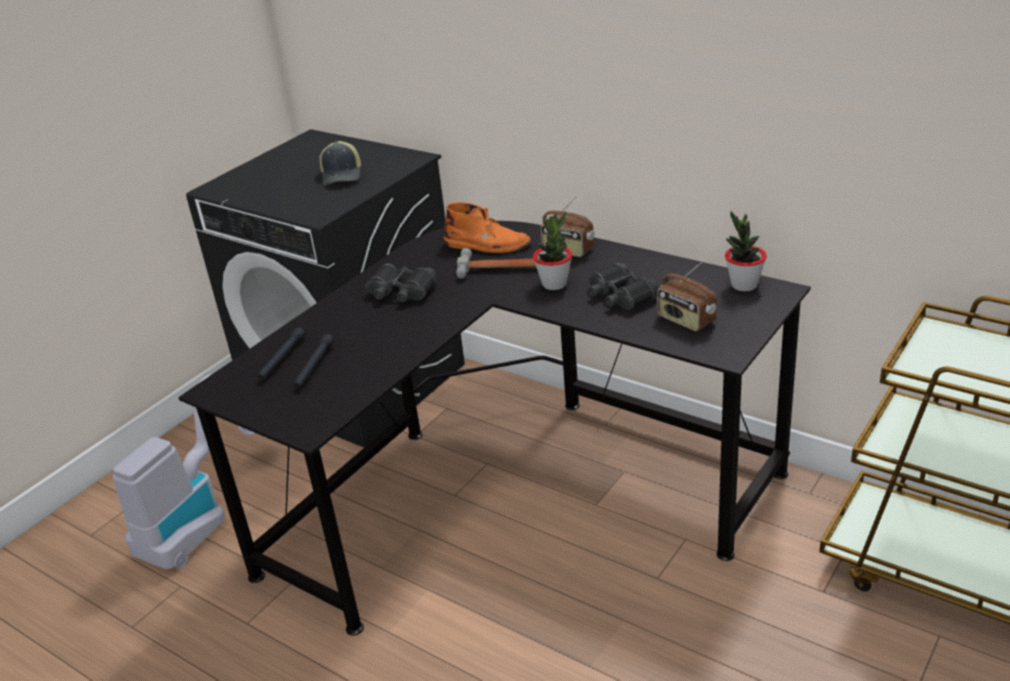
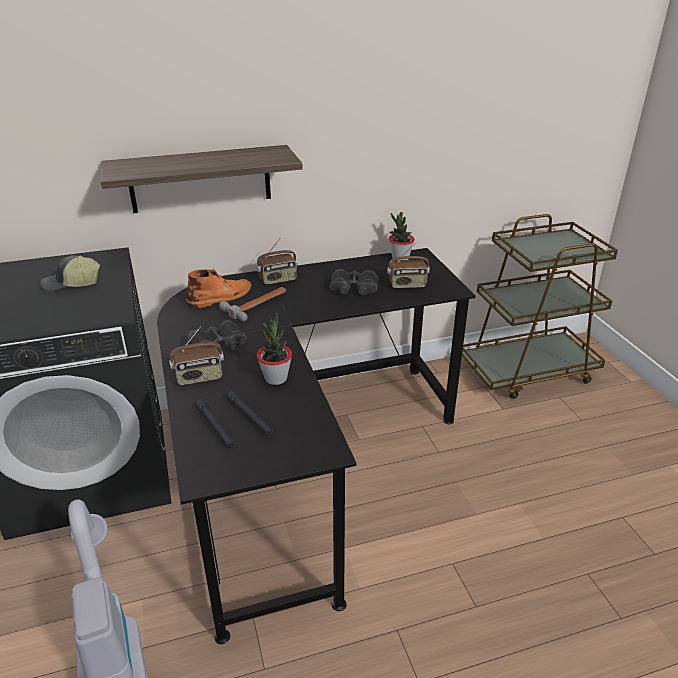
camera: 55 degrees left, 0 degrees up
(342, 175) = (72, 284): cap -> cap turned 135 degrees clockwise
(343, 311) = (199, 377): none -> radio
(514, 96) = (200, 179): none -> shelf
(554, 284) = (307, 299): potted plant -> potted plant (276, 378)

